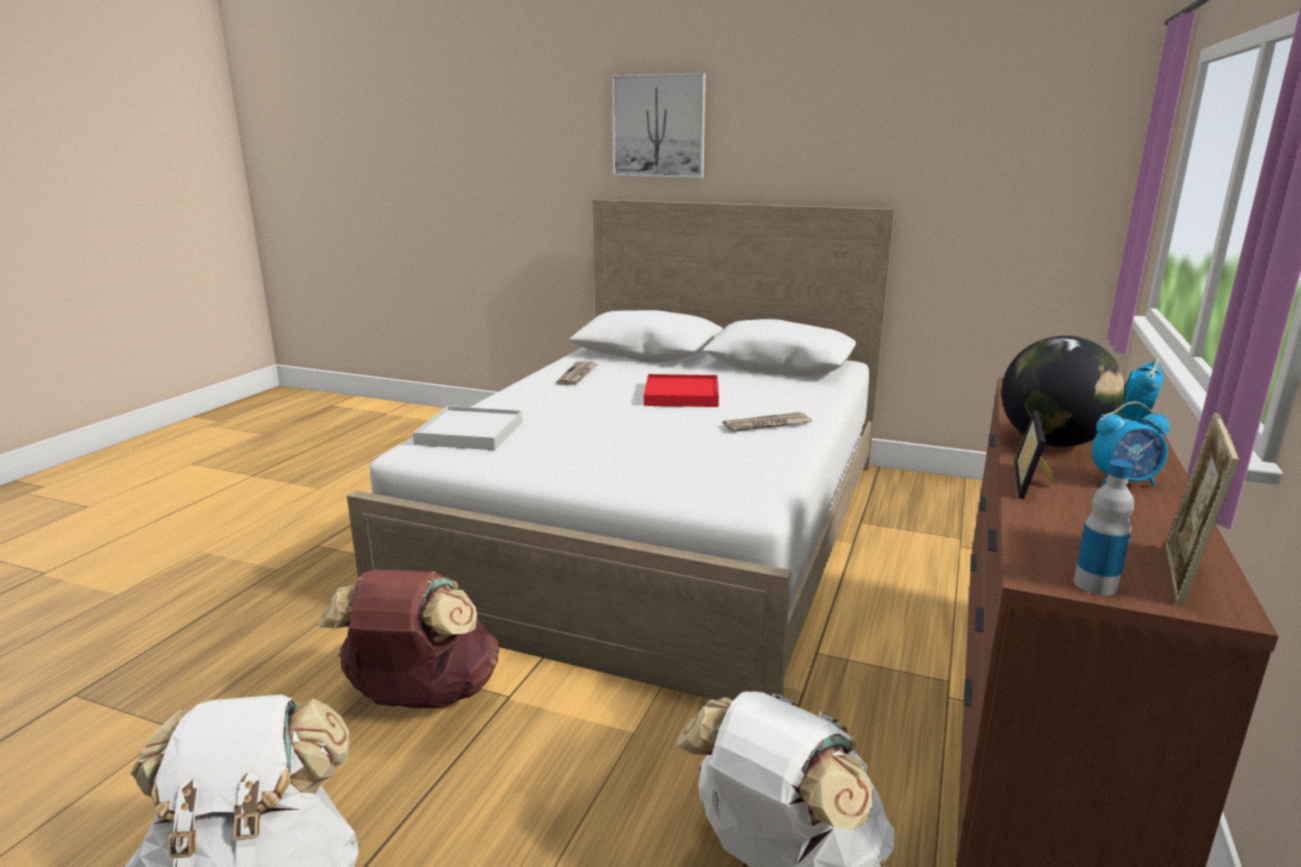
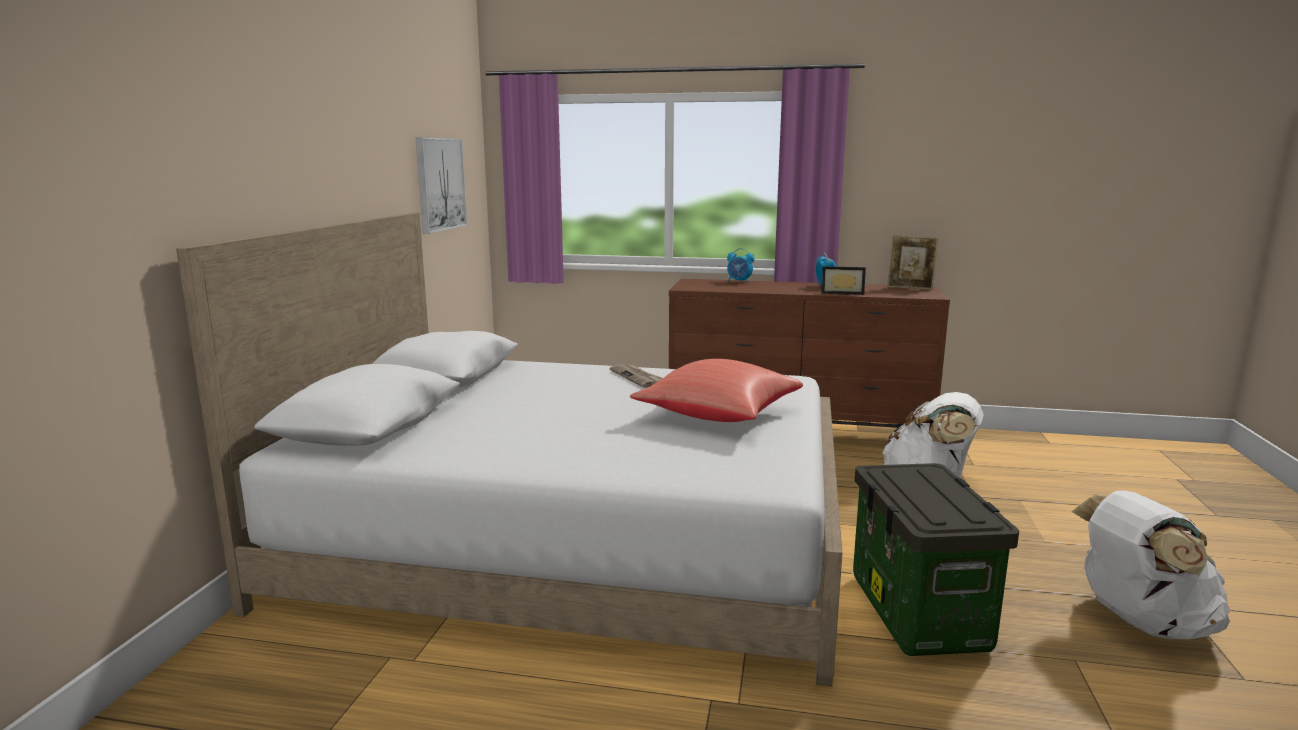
camera: 100 degrees left, 5 degrees down
(421, 698) = (920, 614): brown backpack -> storage box
(470, 433) = (716, 469): white tray -> none
(578, 375) = (481, 447): newspaper -> none
(606, 446) = (716, 416): none -> red pillow
(658, 126) = (226, 130): picture -> picture (440, 184)
(681, 395) = (558, 402): red tray -> none
(1052, 443) = (785, 289): globe -> none
(1095, 584) = (931, 293): bottle -> none

